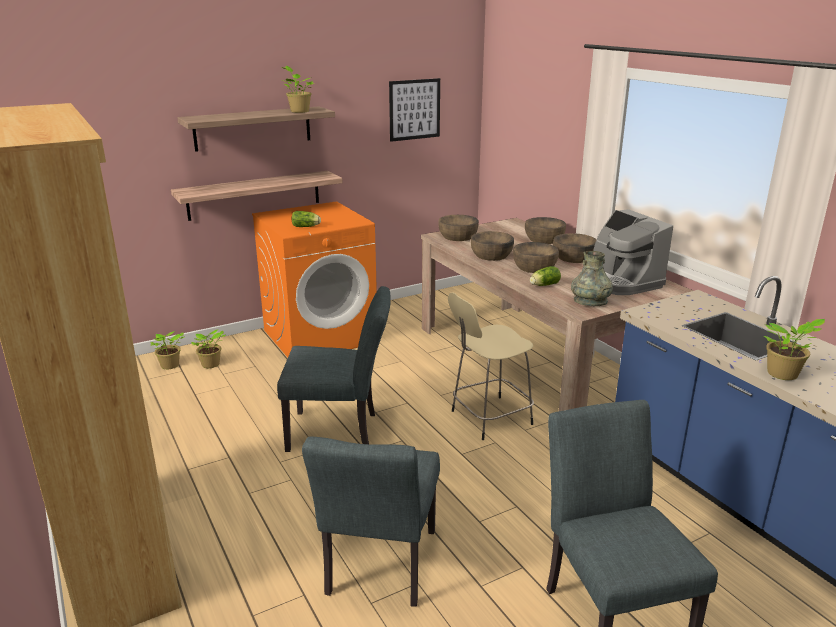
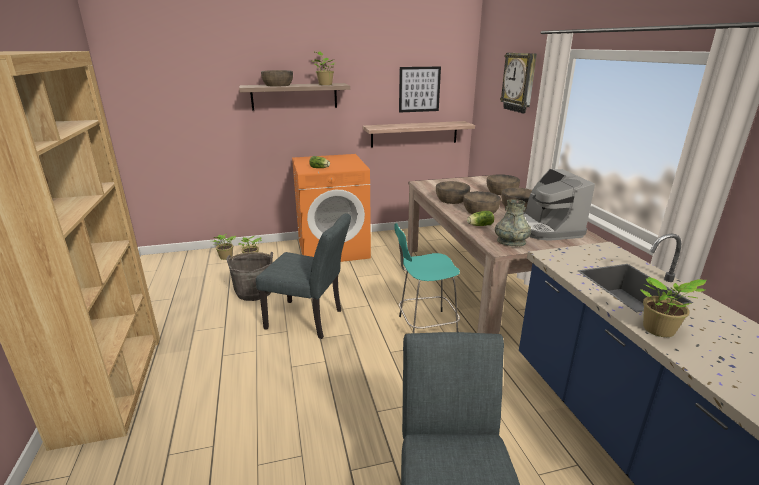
camera: 15 degrees right, 0 degrees up
(242, 407) = (254, 292): none -> grey bucket
(254, 195) = (294, 144): shelf -> shelf (414, 134)
(378, 569) = (278, 436): grey chair -> none
(458, 236) = (435, 184): brown bowl -> brown bowl (278, 85)
(488, 418) = (425, 326): beige stool -> turquoise stool
(552, 101) = (519, 82): none -> wall clock

